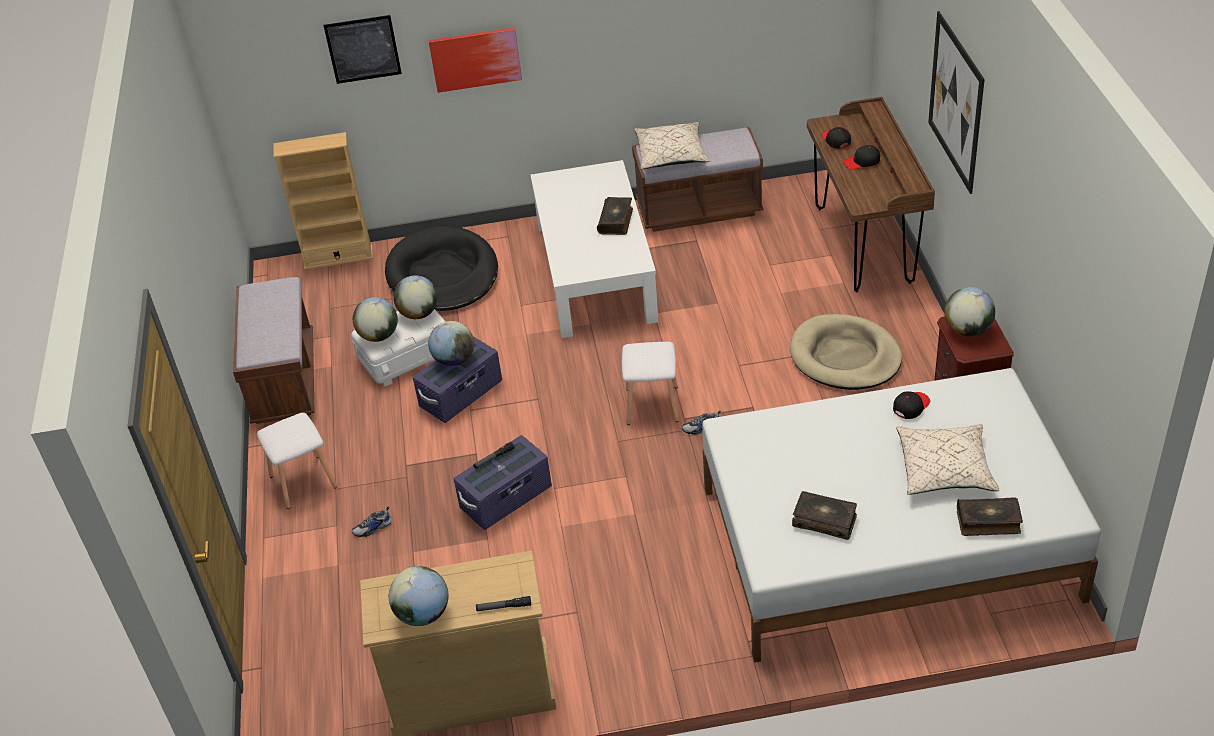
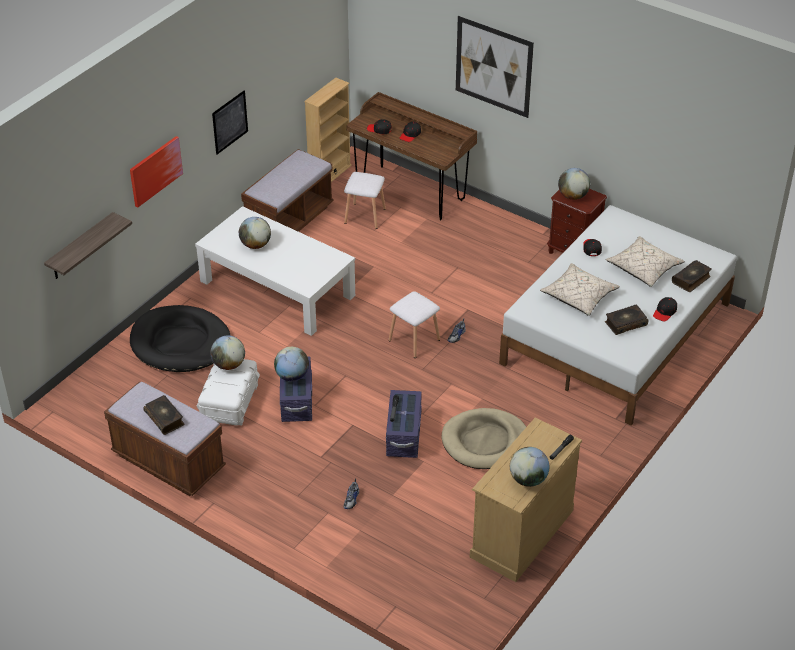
camera: 50 degrees left, 0 degrees up
(302, 481) = (270, 505): white stool -> white stool (364, 216)
(338, 257) = (89, 373): beige bookcase -> beige bookcase (330, 174)
(341, 106) = (80, 247): none -> shelf
(363, 49) = (93, 195): picture -> picture (230, 122)
(379, 336) = (222, 391): globe -> globe (255, 245)
(616, 221) = (291, 242): book -> book (165, 418)
(671, 155) = (277, 187): beige pillow -> beige pillow (579, 296)
(845, 357) = (479, 257): beige dog bed -> beige dog bed (485, 442)
(894, 539) = (665, 312): none -> black cap

